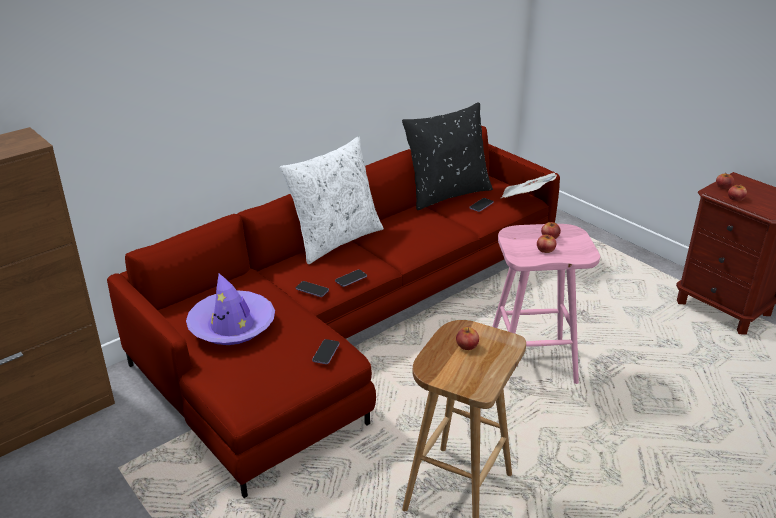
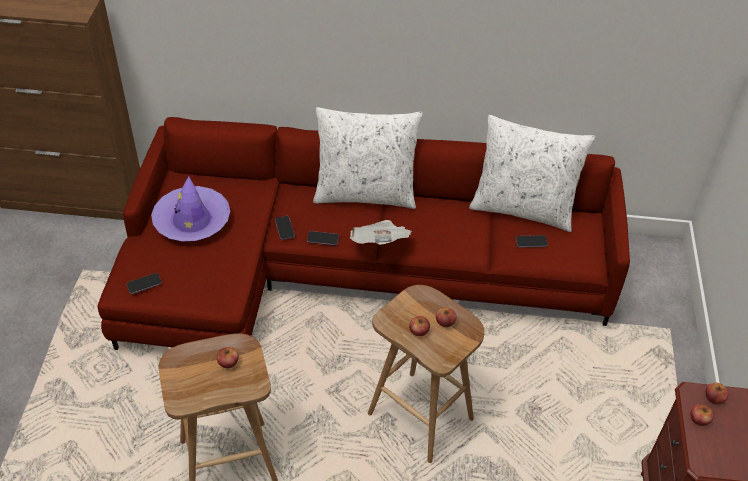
camera: 45 degrees right, 15 degrees up
(326, 352) = (215, 289): phone -> phone (144, 284)
(447, 194) = (522, 208): black pillow -> white pillow
(525, 198) = (584, 263): newspaper -> newspaper (379, 244)
(532, 364) = (422, 416): pink stool -> brown stool

